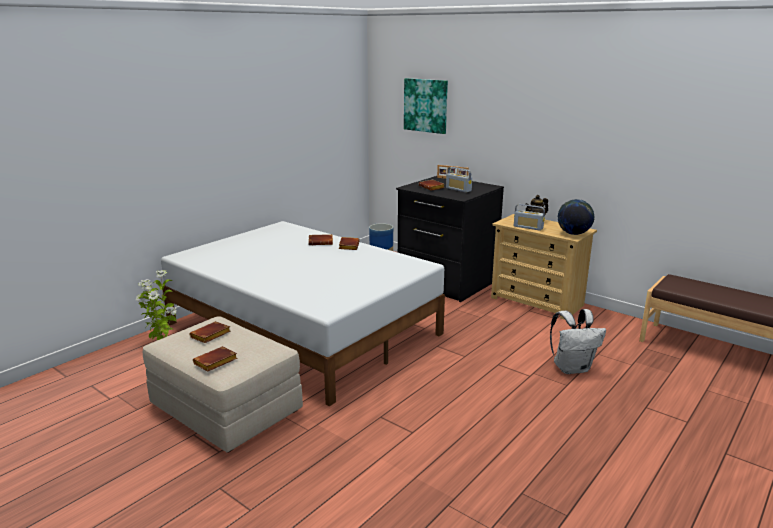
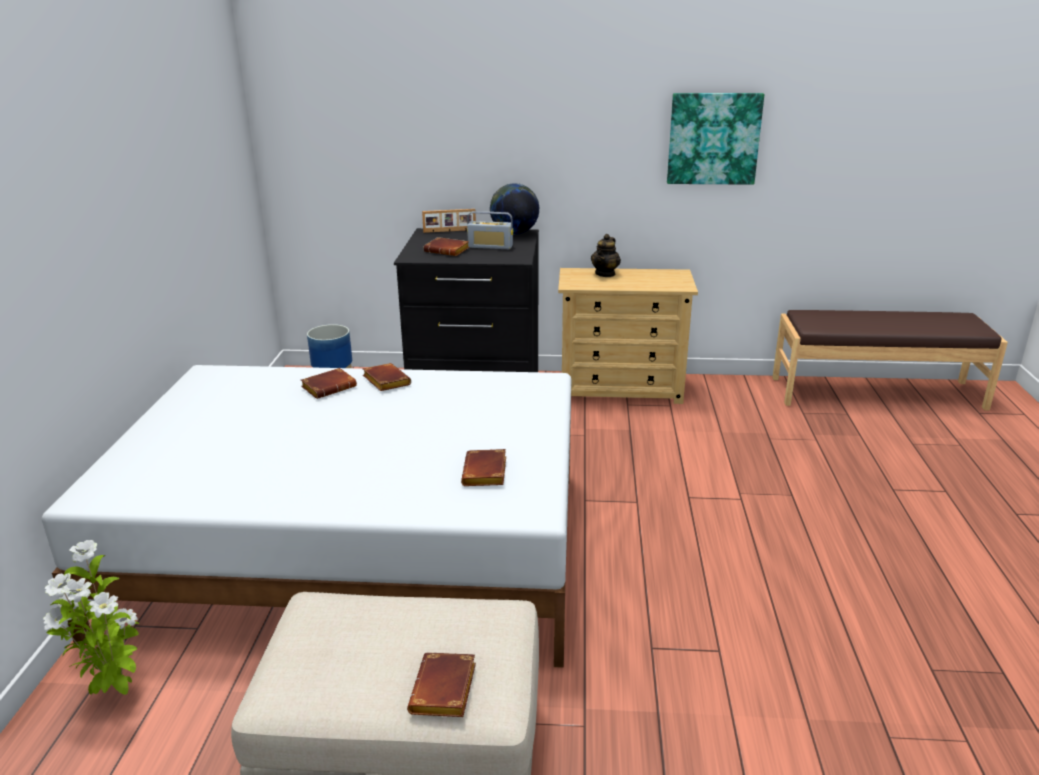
camera: 35 degrees left, 5 degrees up
(210, 336) = (354, 641): brown book -> brown book (486, 474)
(426, 105) = (377, 113): picture -> picture (713, 138)
(528, 227) = (611, 285): radio -> none
(572, 368) = (769, 468): white backpack -> none
(573, 234) = (676, 281): globe -> globe (514, 233)

